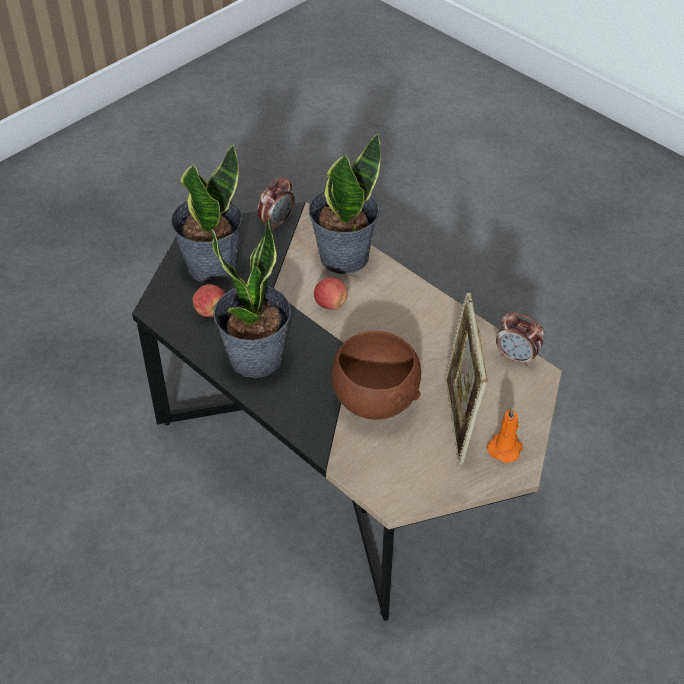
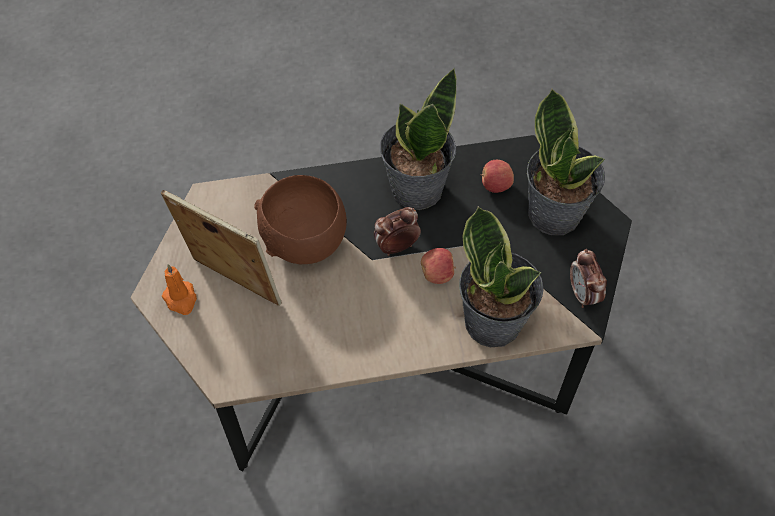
camera: 125 degrees right, 10 degrees up
(516, 357) = (257, 377): alarm clock -> alarm clock (396, 247)

